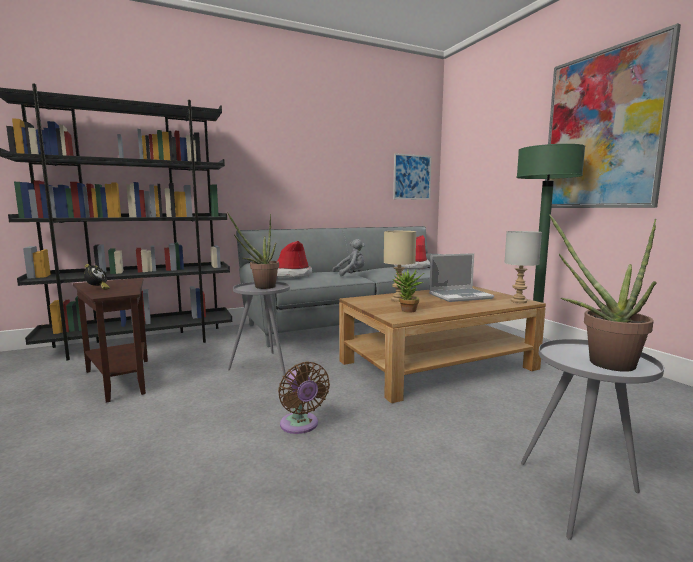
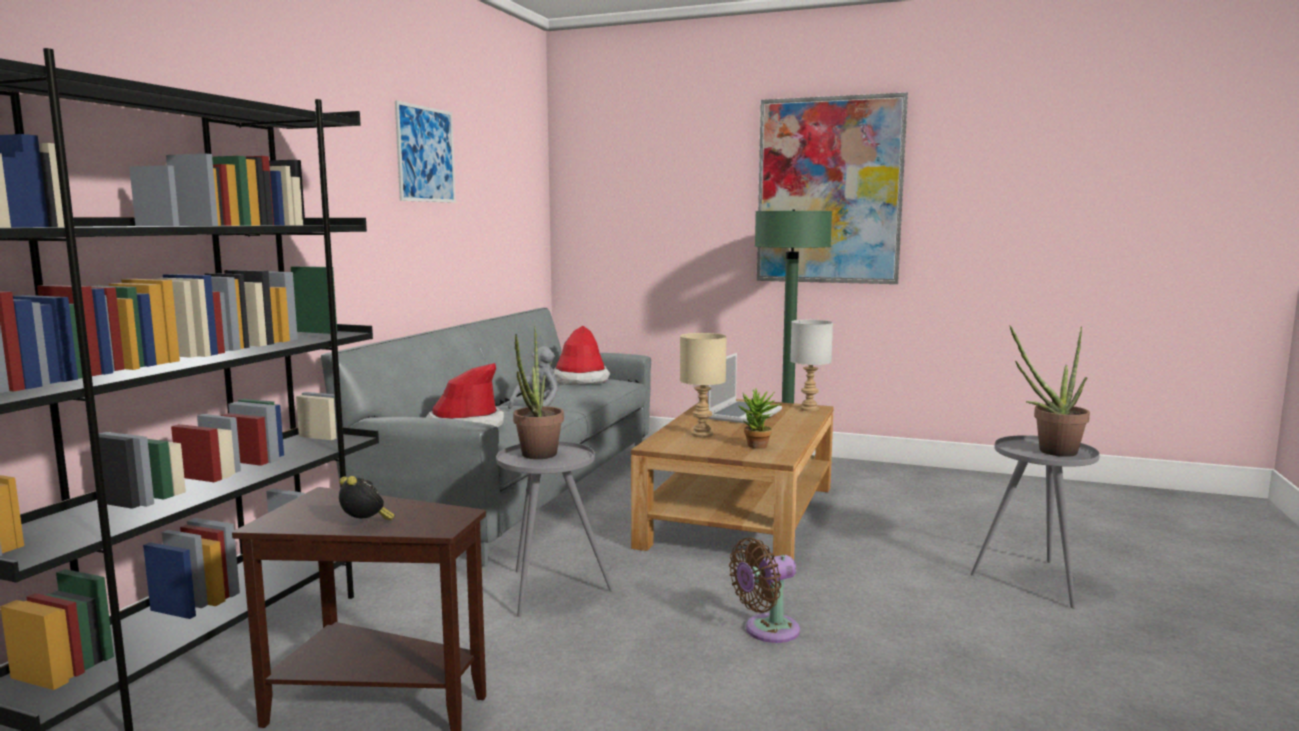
camera: 45 degrees left, 0 degrees up
(300, 426) = (766, 631): brown fan -> brown fan turned 135 degrees clockwise
(412, 177) = (525, 226): picture -> picture (425, 154)

